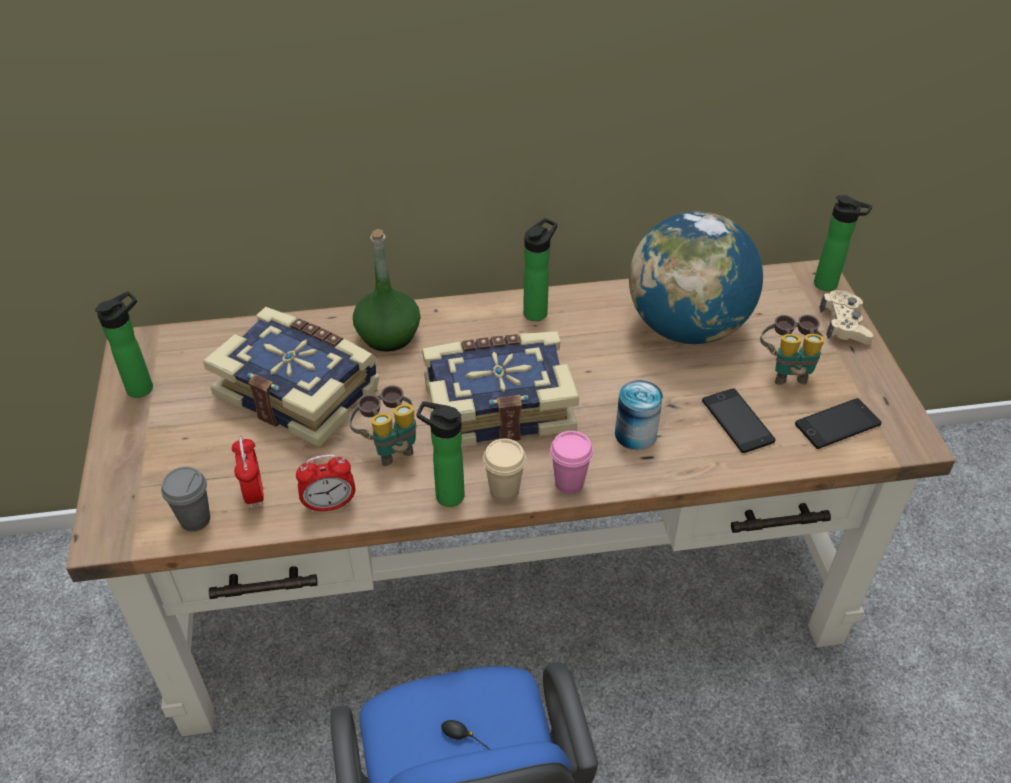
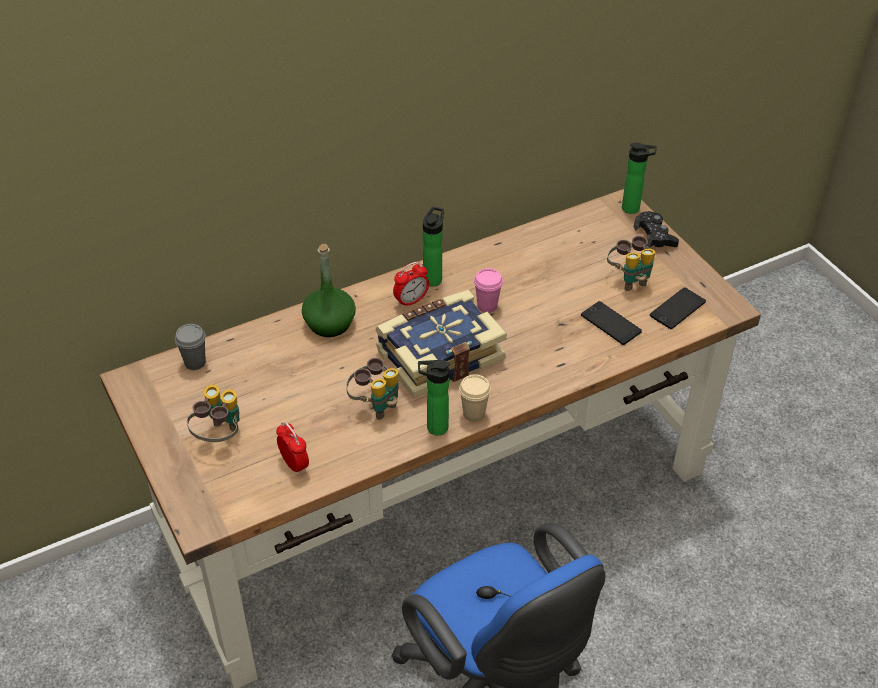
camera: 20 degrees left, 0 degrees up
(144, 387) = (159, 410): bottle -> none
(190, 435) = (219, 437): none -> binoculars
(195, 519) = (261, 494): grey cup -> grey cup (195, 362)
(299, 390) = (285, 382): book -> none
(330, 505) = (354, 457): alarm clock -> alarm clock (411, 301)
(569, 483) = (516, 396): pink cup -> pink cup (487, 306)
(635, 434) = (545, 351): can -> none
(687, 327) = (547, 264): globe -> none
(844, 324) = (655, 236): beige game controller -> black game controller

